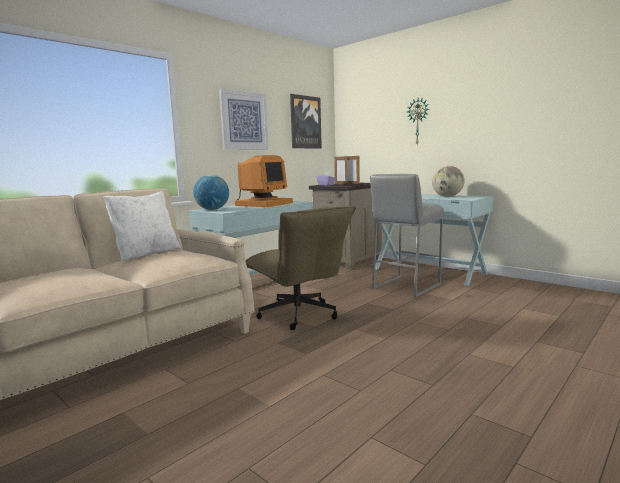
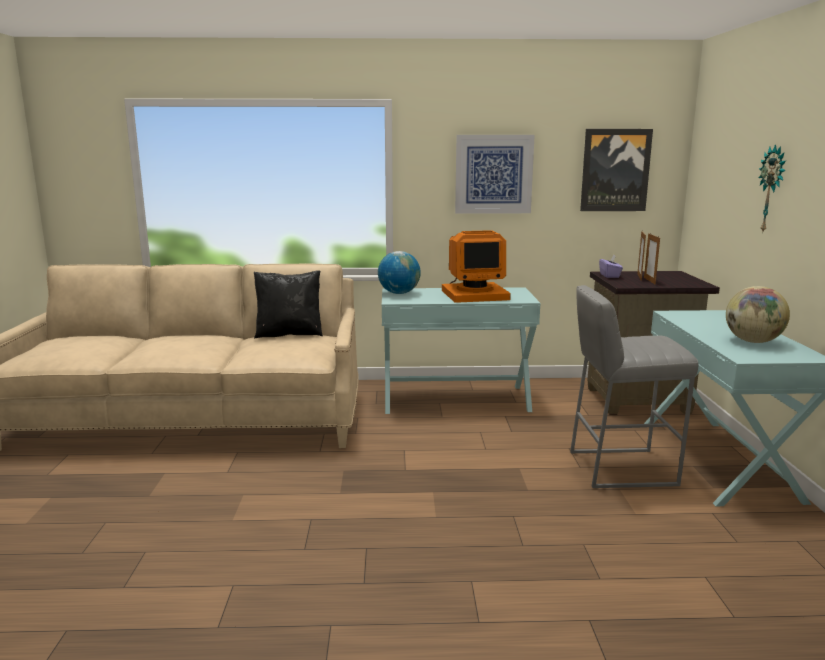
camera: 45 degrees right, 5 degrees up
(146, 253) = (289, 334): white pillow -> black pillow
(297, 314) = (421, 448): beige office chair -> none

